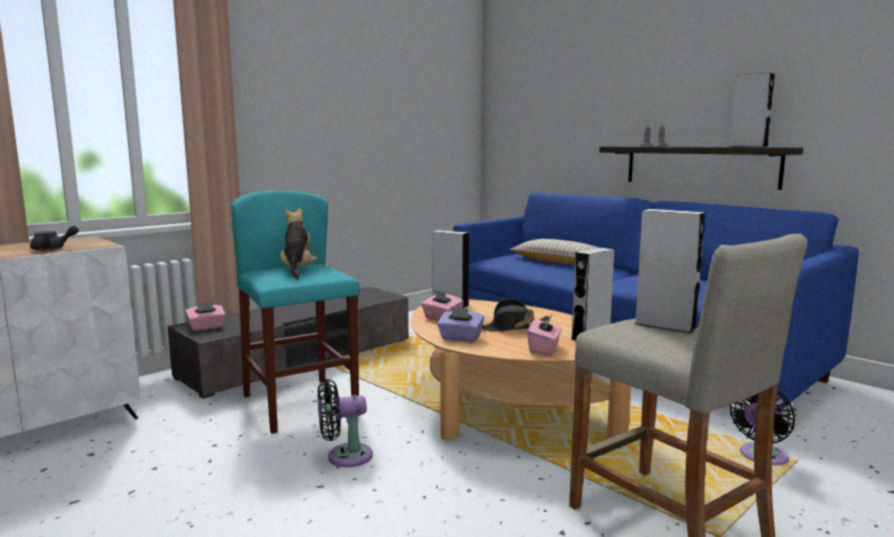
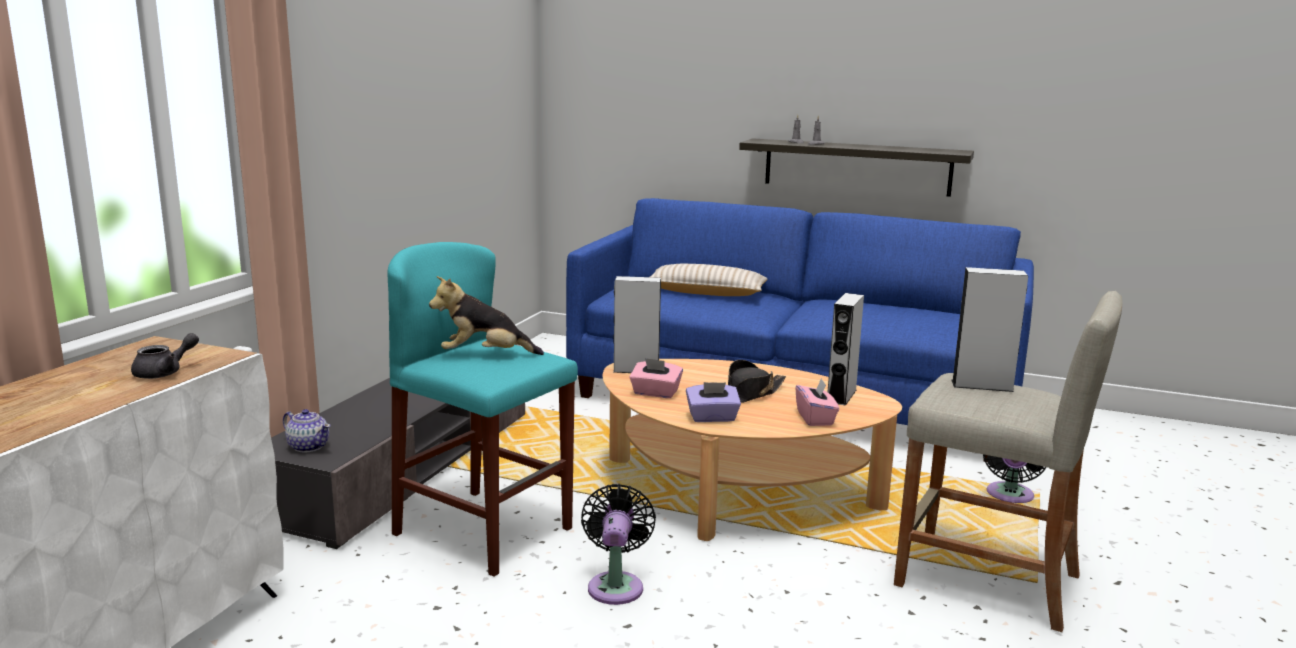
camera: 25 degrees left, 5 degrees up
(206, 327) = (308, 446): pink tissue box -> teapot
(297, 270) = (485, 355): plush toy -> plush toy turned 60 degrees counterclockwise
(344, 456) = (616, 585): black fan -> black fan turned 135 degrees clockwise
(748, 146) = (920, 149): grey speaker -> none

